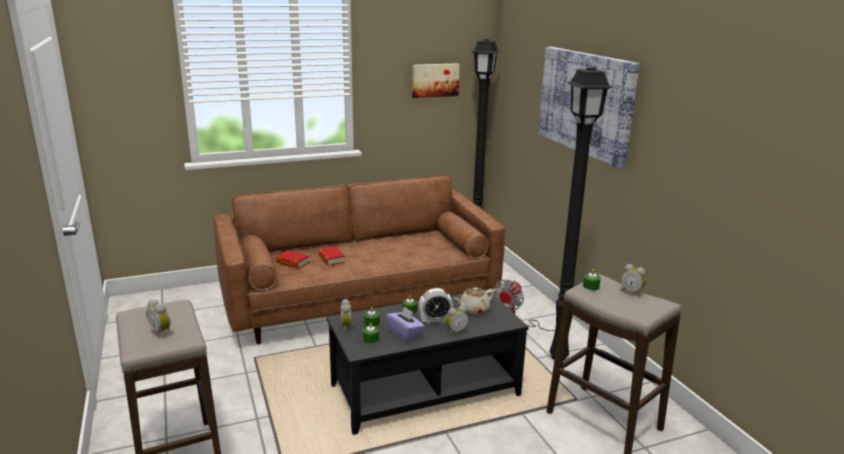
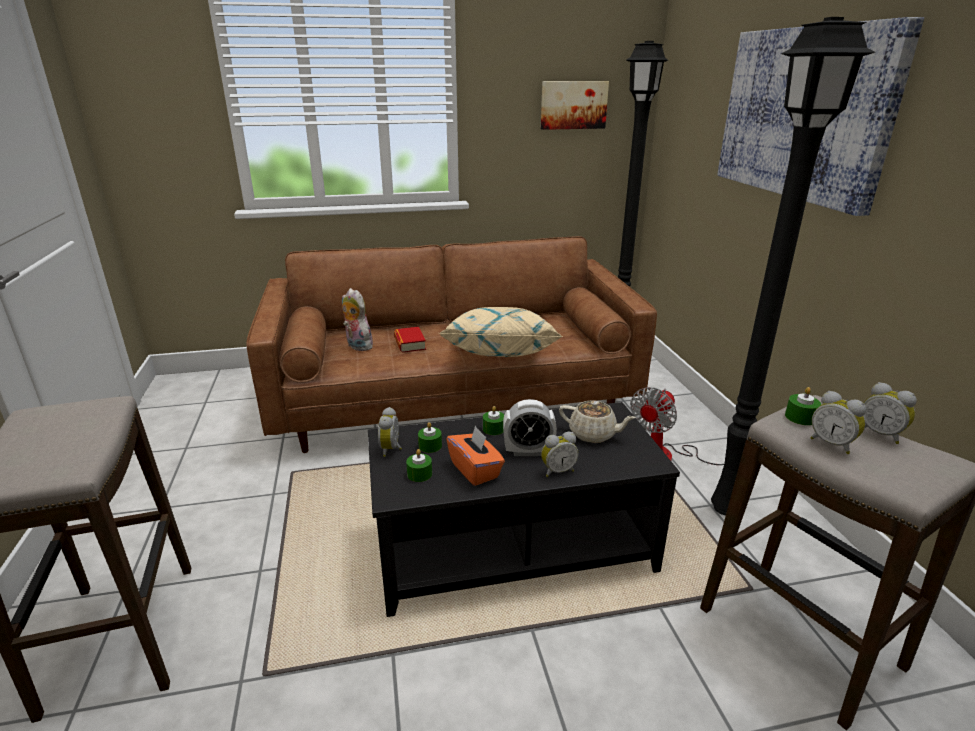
camera: 10 degrees right, 5 degrees up
(162, 331) = (44, 451): alarm clock -> alarm clock (832, 444)
(292, 263) = (357, 346): book -> plush toy
(398, 262) = (499, 354): none -> beige pillow
(405, 334) = (475, 470): purple tissue box -> orange tissue box
(473, 309) = (593, 434): beige teapot -> beige teapot turned 135 degrees counterclockwise

